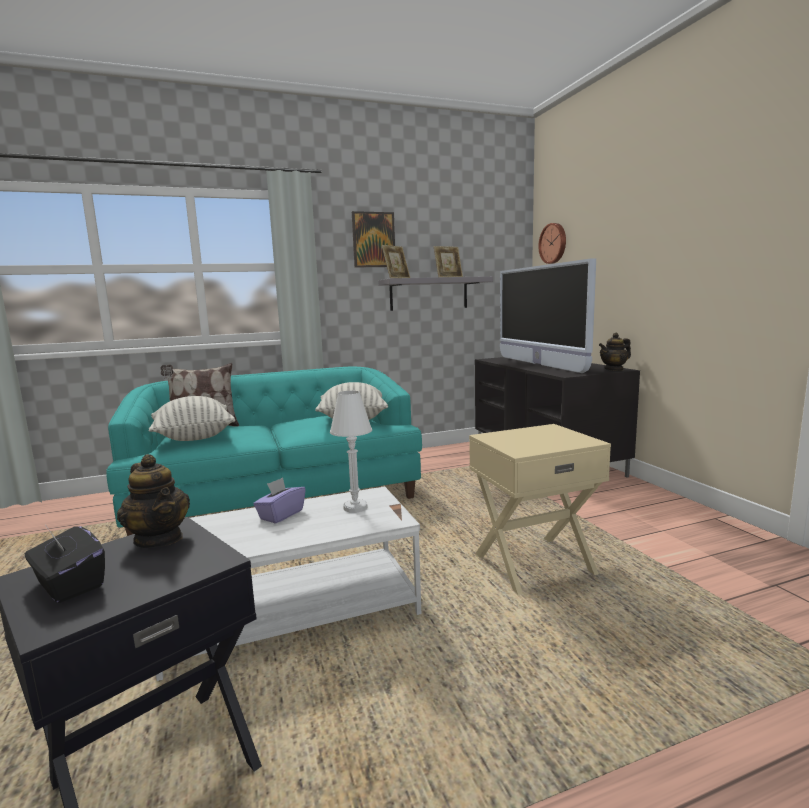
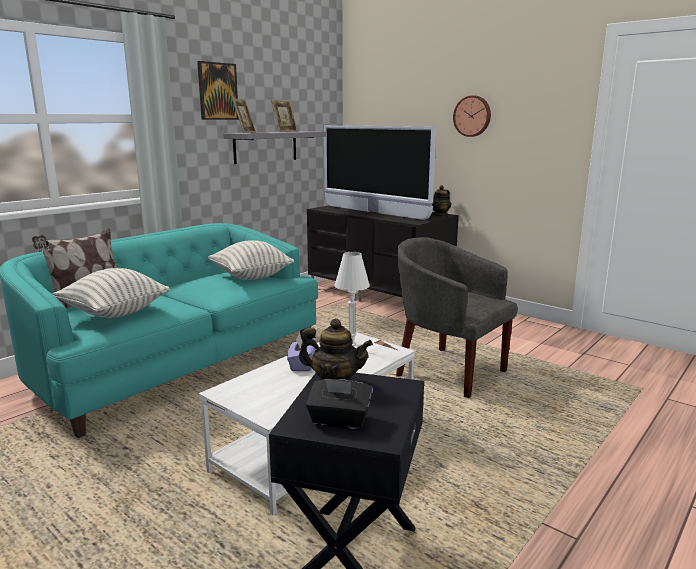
camera: 30 degrees left, 5 degrees up
(533, 563) = (447, 371): beige side table -> grey armchair
(553, 243) = (368, 102): wall clock -> wall clock (472, 116)

